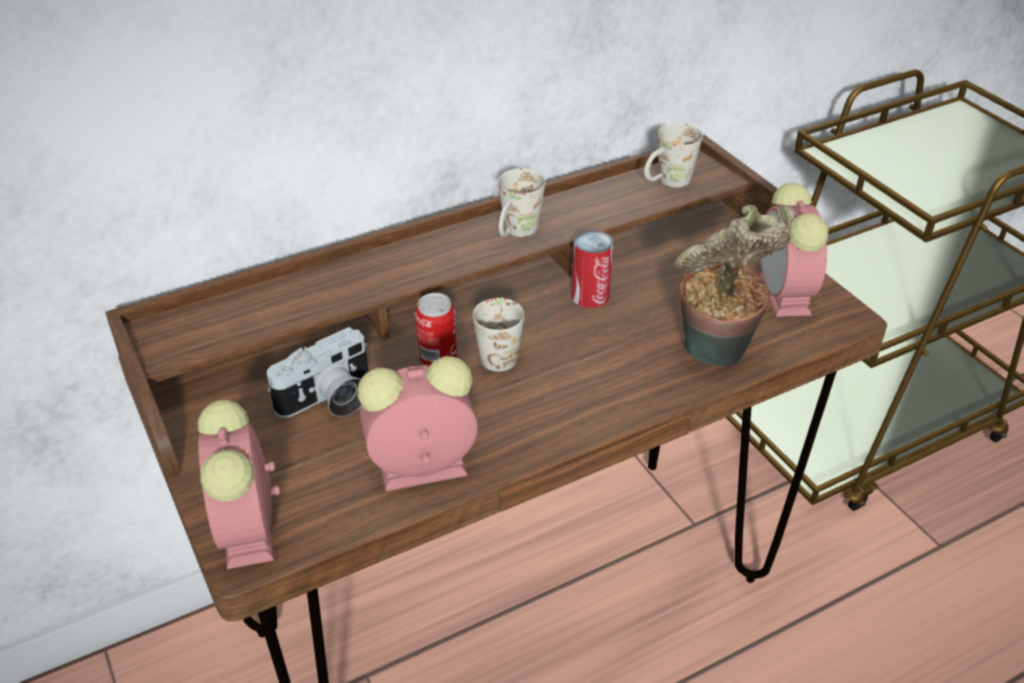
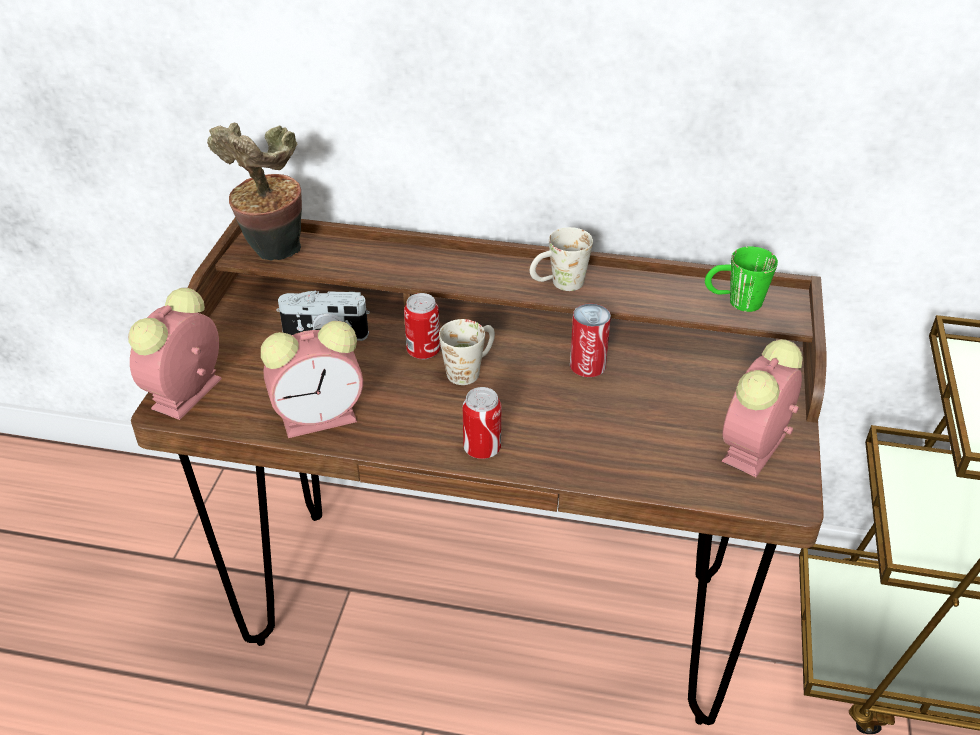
camera: 40 degrees right, 0 degrees up
(419, 469) = (322, 416): alarm clock -> alarm clock turned 135 degrees clockwise
(595, 412) = (482, 449): none -> can
(667, 183) = (734, 302): white mug -> green mug
(715, 357) = (627, 463): potted plant -> potted plant (272, 253)

